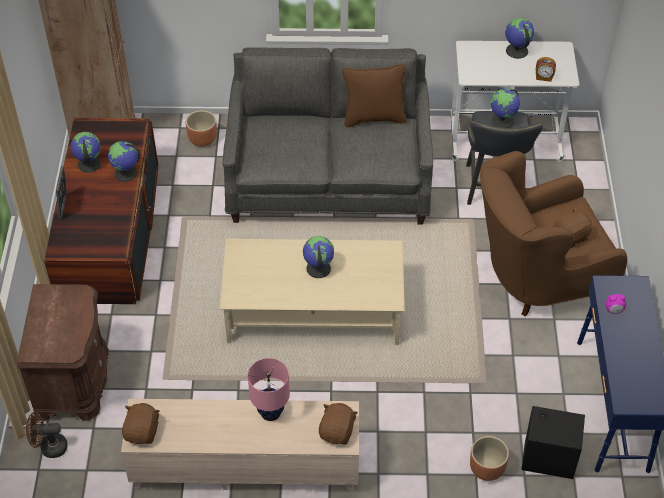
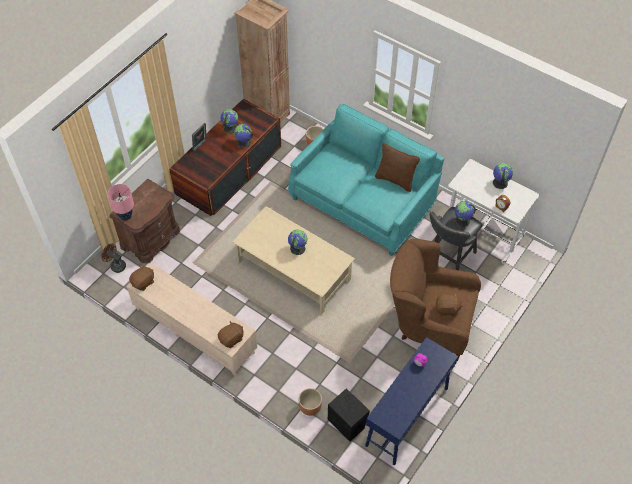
camera: 35 degrees right, 5 degrees up
(270, 412) = (208, 309): pink table lamp -> pink table lamp (125, 215)
(329, 177) = (363, 201): grey sofa -> turquoise sofa

